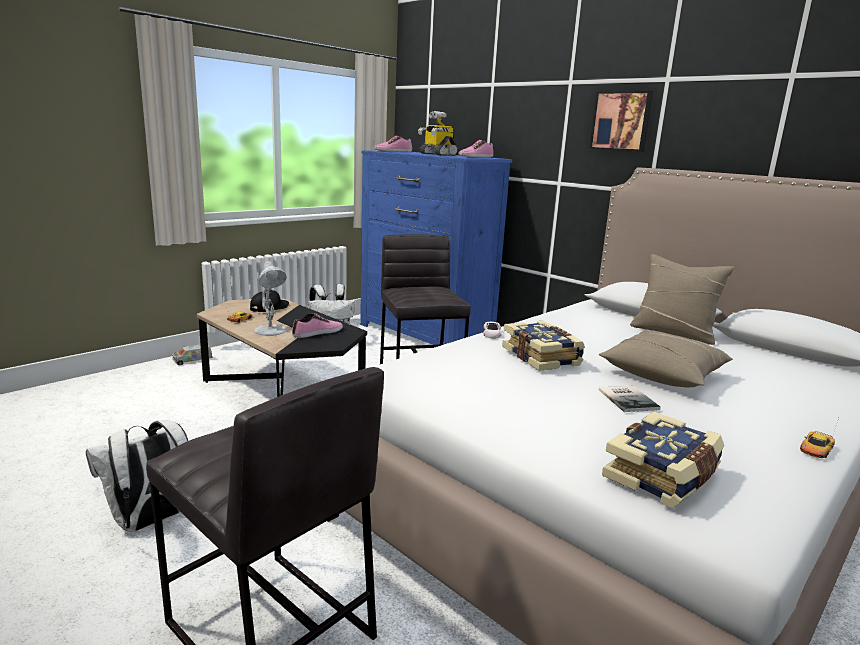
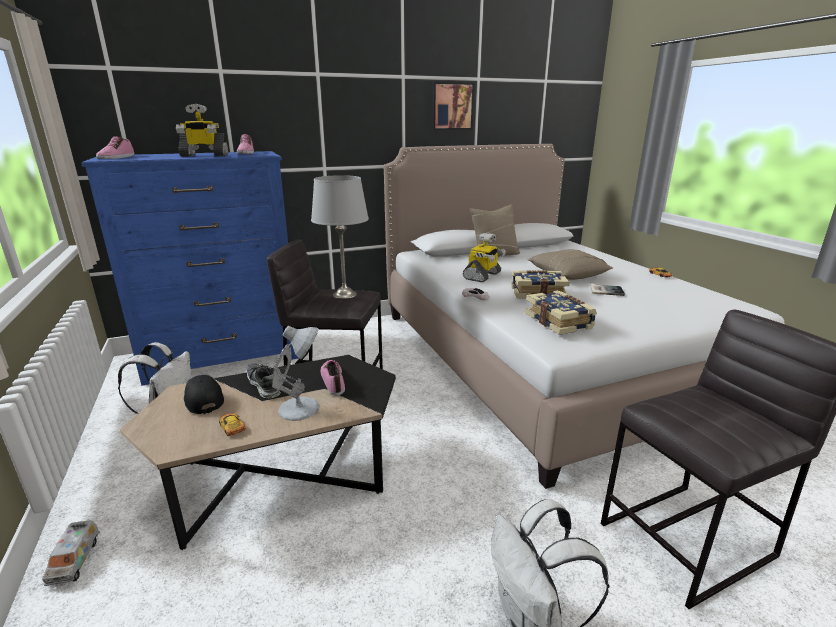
camera: 65 degrees left, 5 degrees up
(296, 317) = (263, 385): none -> shoe
(431, 292) = (344, 294): none -> grey table lamp
(570, 332) = (482, 276): none -> toy robot
(621, 121) = (374, 110): picture -> picture (451, 106)
(663, 476) = (703, 306): book -> book (559, 321)

